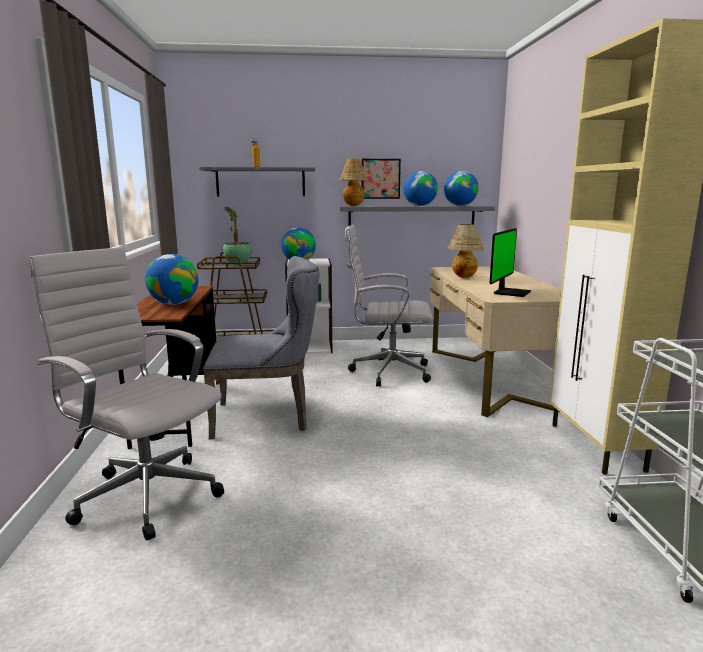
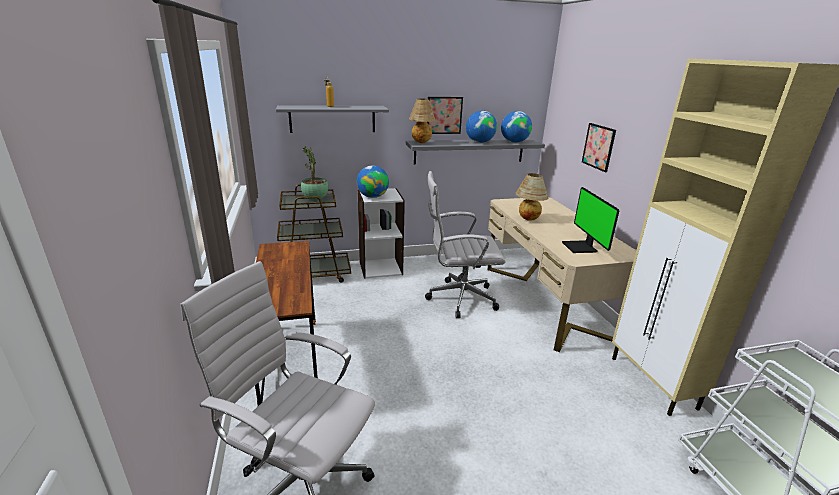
camera: 10 degrees left, 10 degrees up
(174, 304) = (290, 281): globe -> none
(268, 417) = (376, 367): grey chair -> none
(510, 292) = (581, 247): monitor -> monitor turned 150 degrees clockwise
(543, 194) = (598, 147): none -> picture

